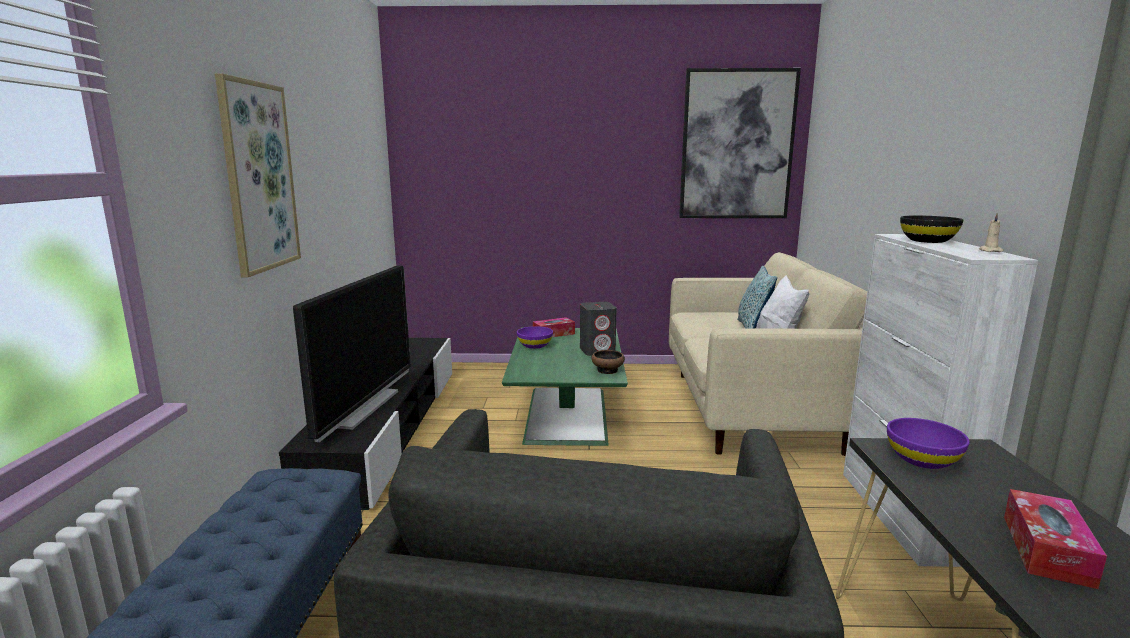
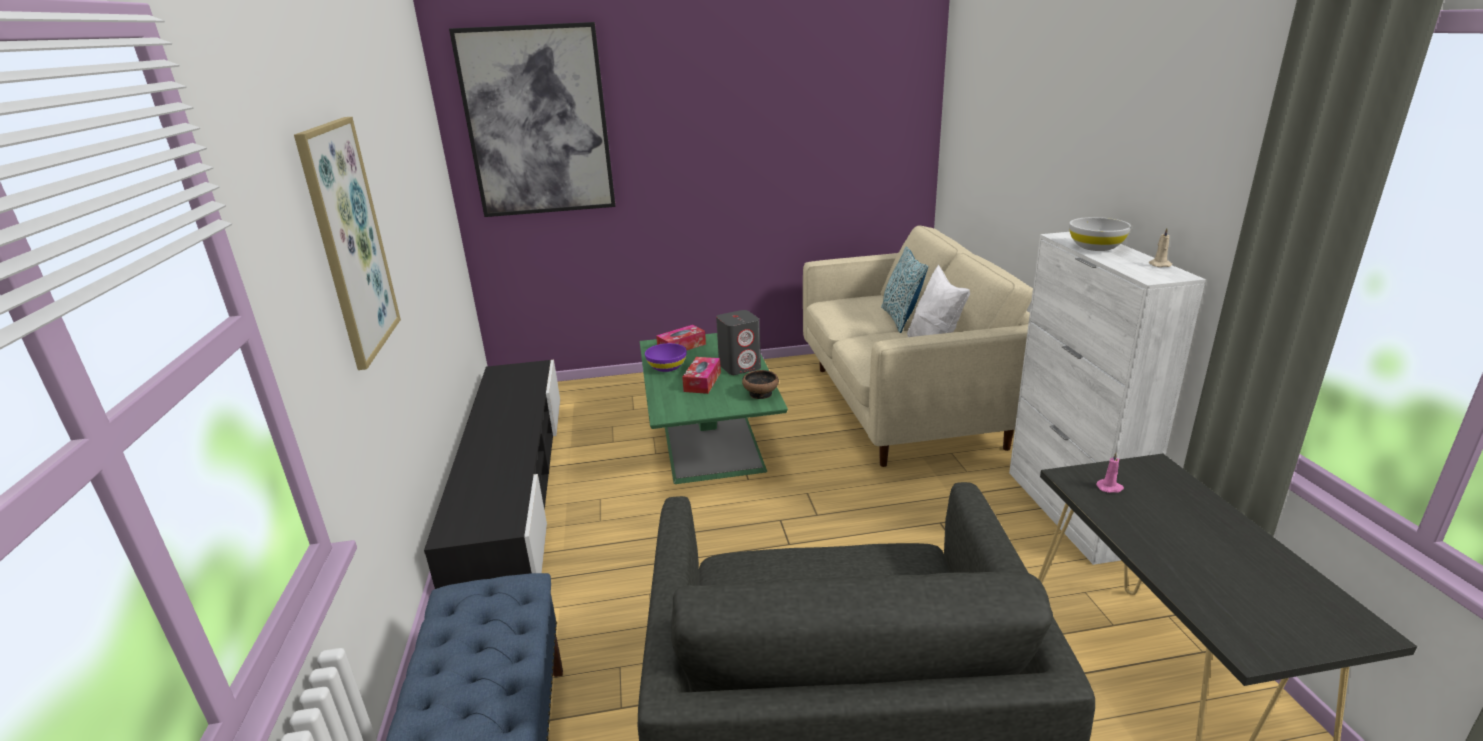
camera: 10 degrees left, 10 degrees up
(362, 408) = (494, 476): television -> none
(737, 145) = (866, 101): picture -> picture (537, 122)
(923, 459) = (1110, 488): purple bowl -> pink candle
(928, 241) = (1096, 247): black bowl -> white bowl
(1046, 550) = (1226, 574): tissue box -> tissue box (702, 382)

